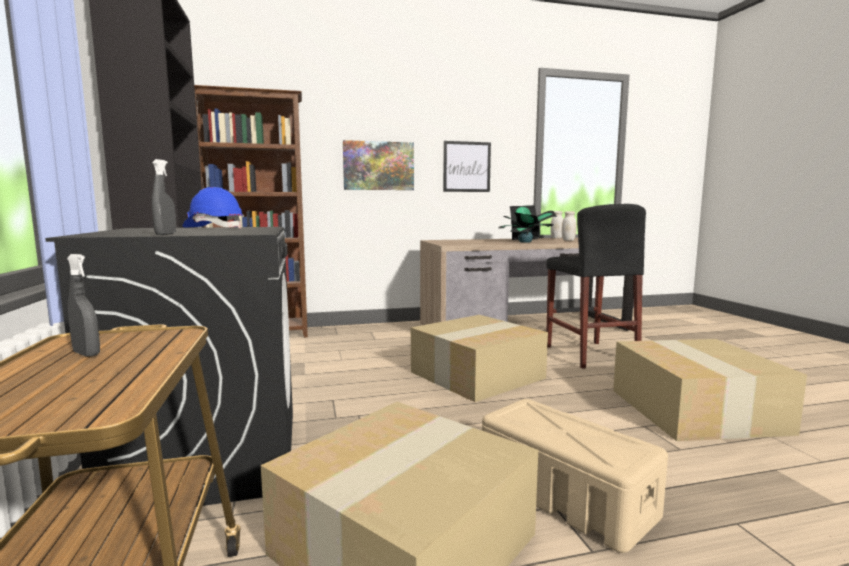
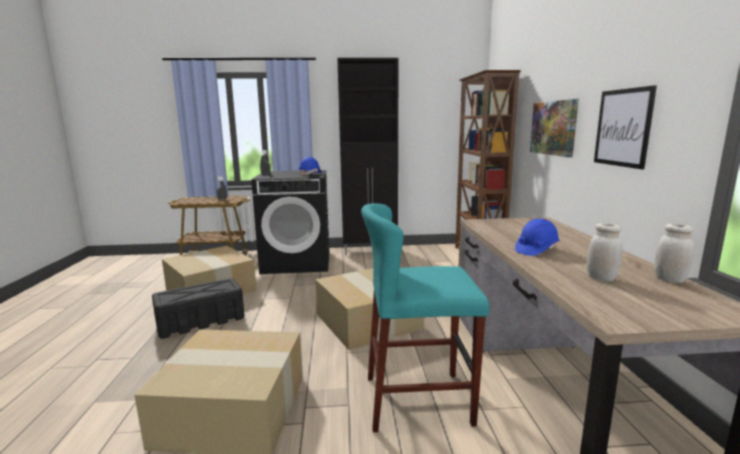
camera: 100 degrees right, 5 degrees up
(526, 242) = (536, 250): potted plant -> blue hard hat
(563, 494) = (201, 321): beige storage box -> black storage box
(590, 354) = (417, 400): black stool -> turquoise stool

